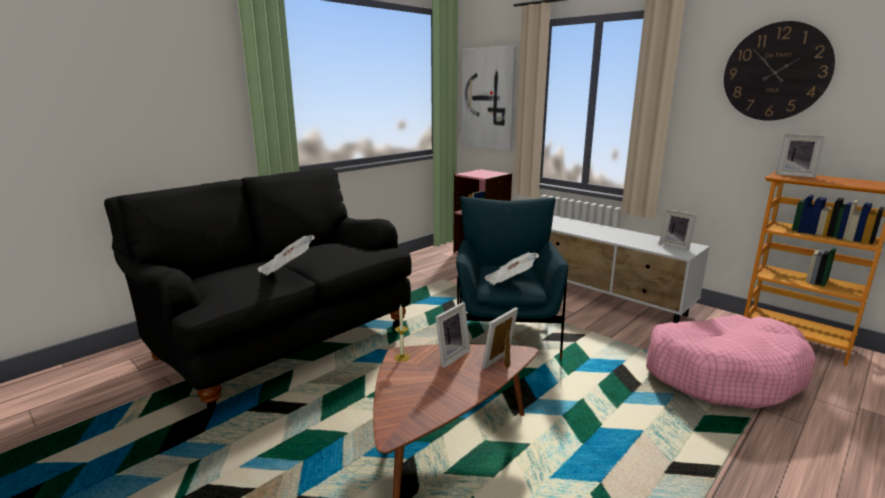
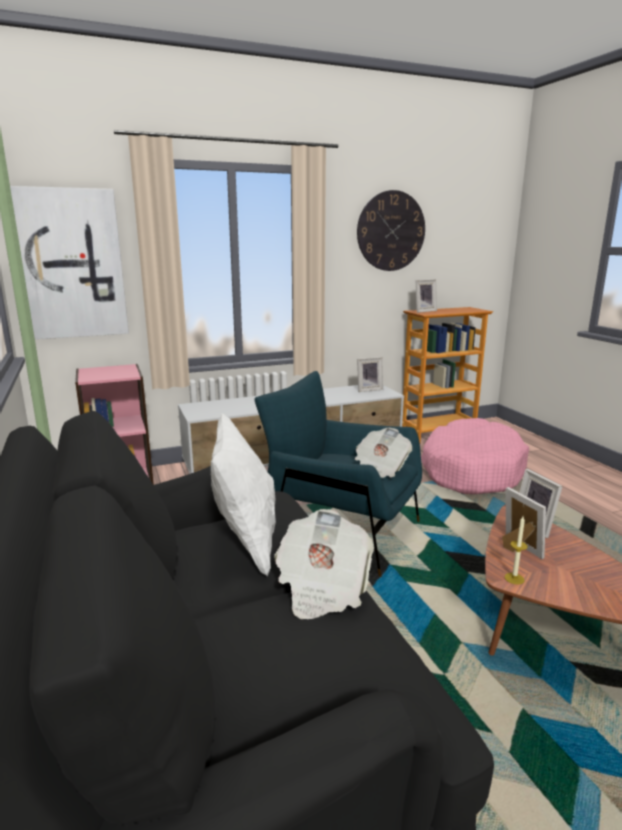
camera: 65 degrees left, 0 degrees up
(326, 251) = (245, 542): none -> white pillow

